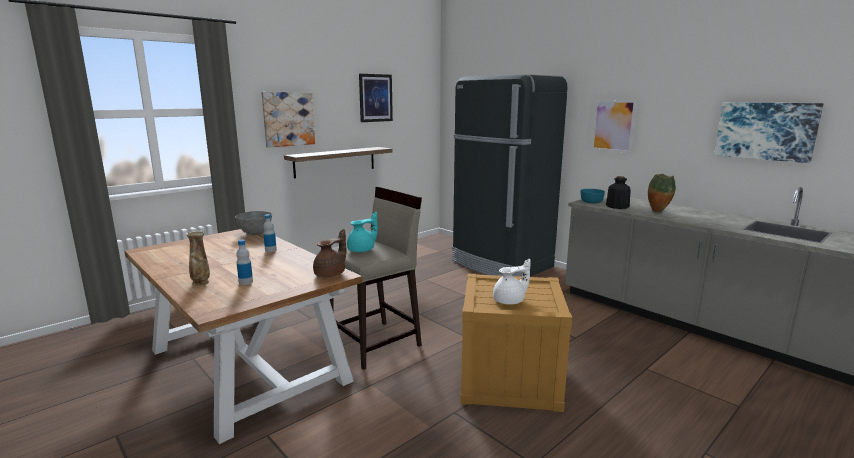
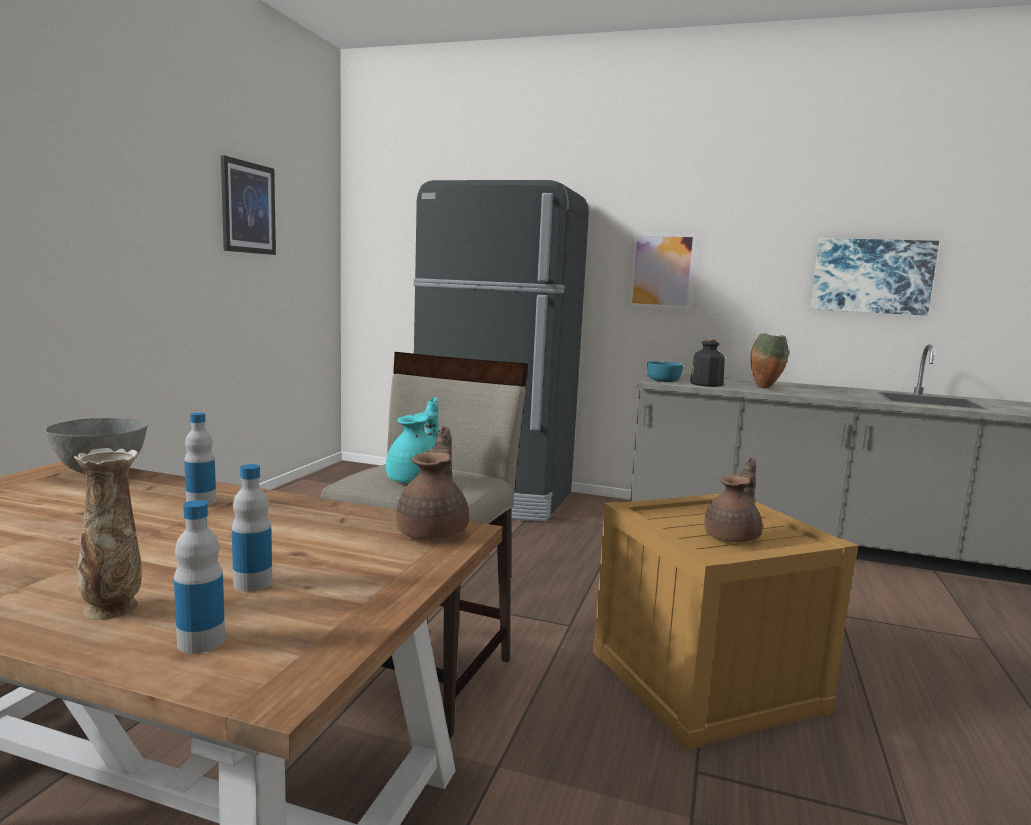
camera: 30 degrees left, 5 degrees down
(209, 297) = (201, 641): none -> bottle
(288, 119) = (87, 225): picture -> none
(335, 162) = (179, 325): shelf -> none
(510, 301) = (733, 537): white teapot -> brown teapot

